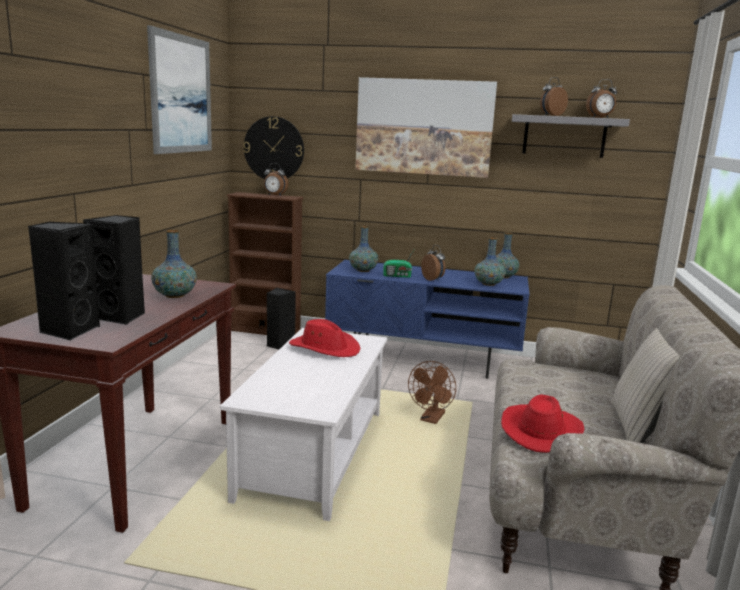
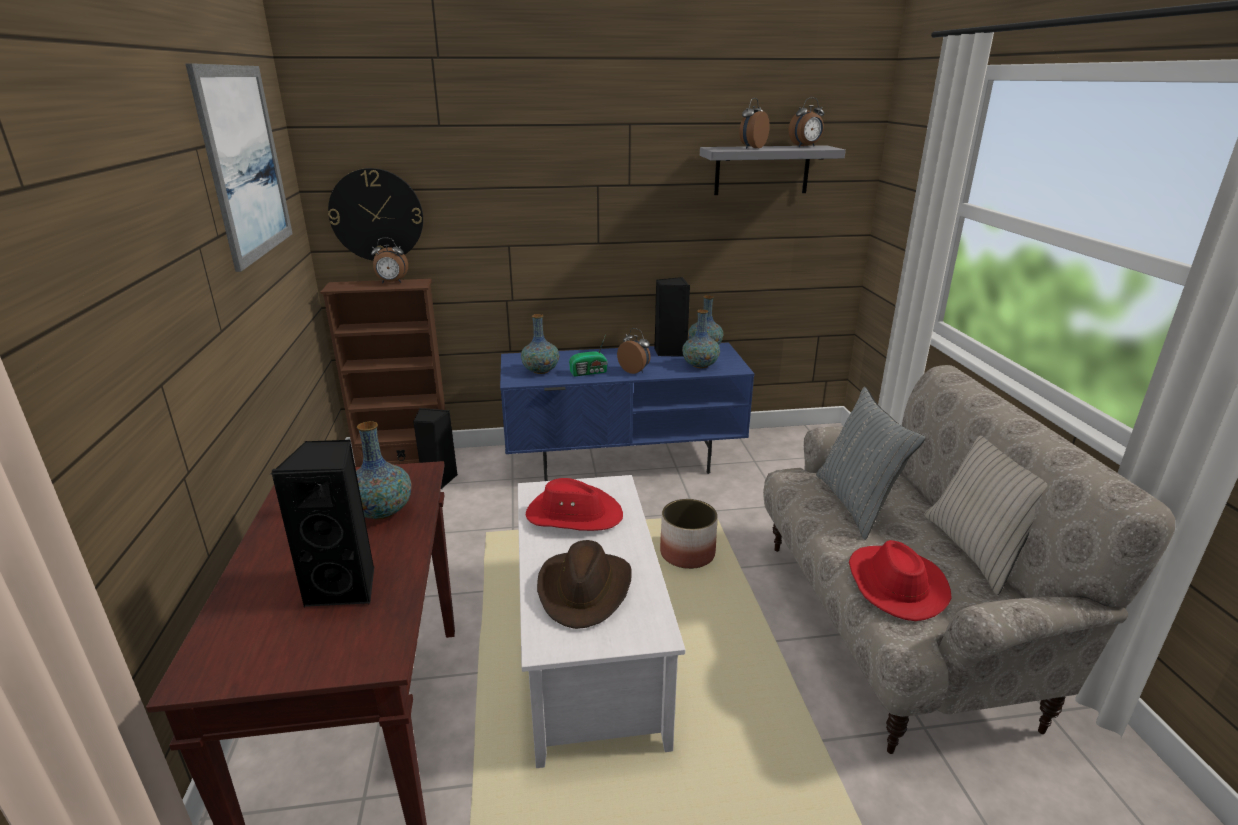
camera: 20 degrees left, 10 degrees up
(68, 330) = (293, 647): black speaker -> black speaker (670, 352)
(296, 382) = (585, 589): none -> brown hat
(424, 127) = (589, 170): picture -> none
(431, 419) = (687, 553): brown fan -> planter
(556, 385) = (856, 504): none -> grey pillow

